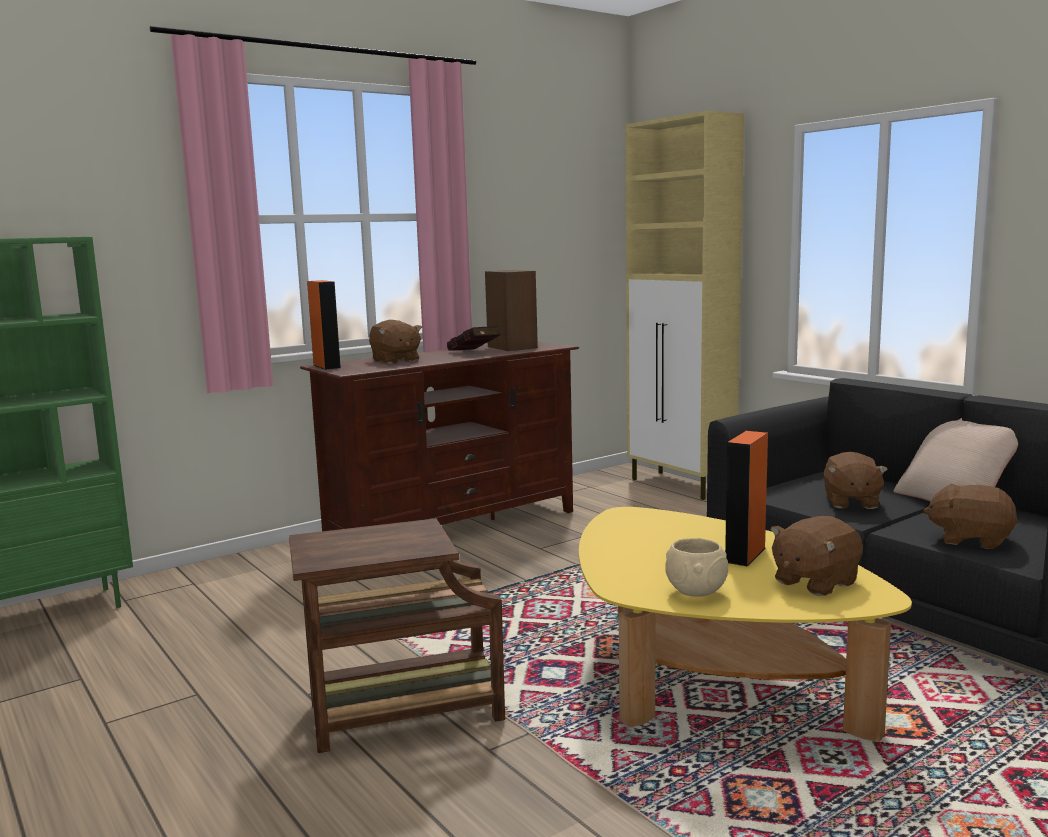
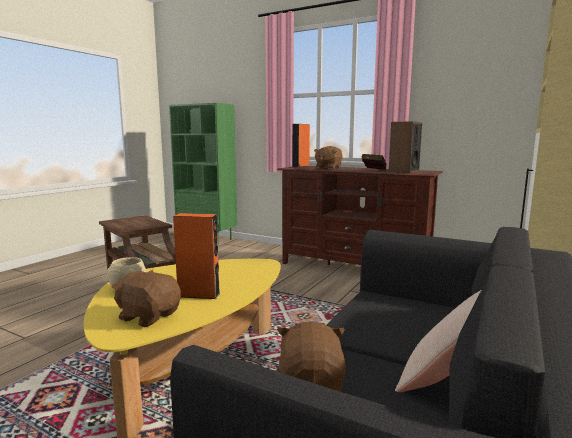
camera: 65 degrees right, 0 degrees up
(850, 502) = (381, 326): brown plush toy -> none

